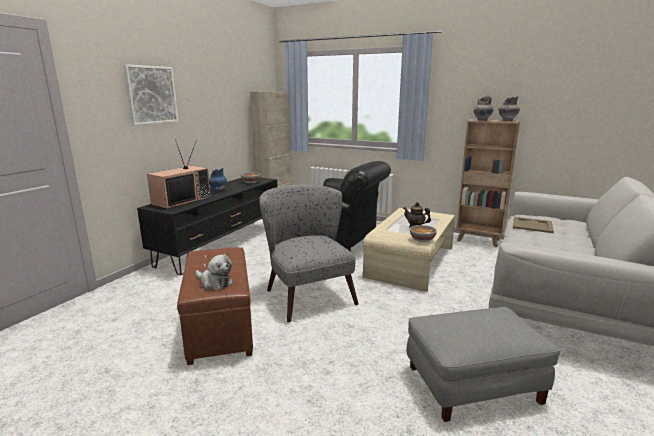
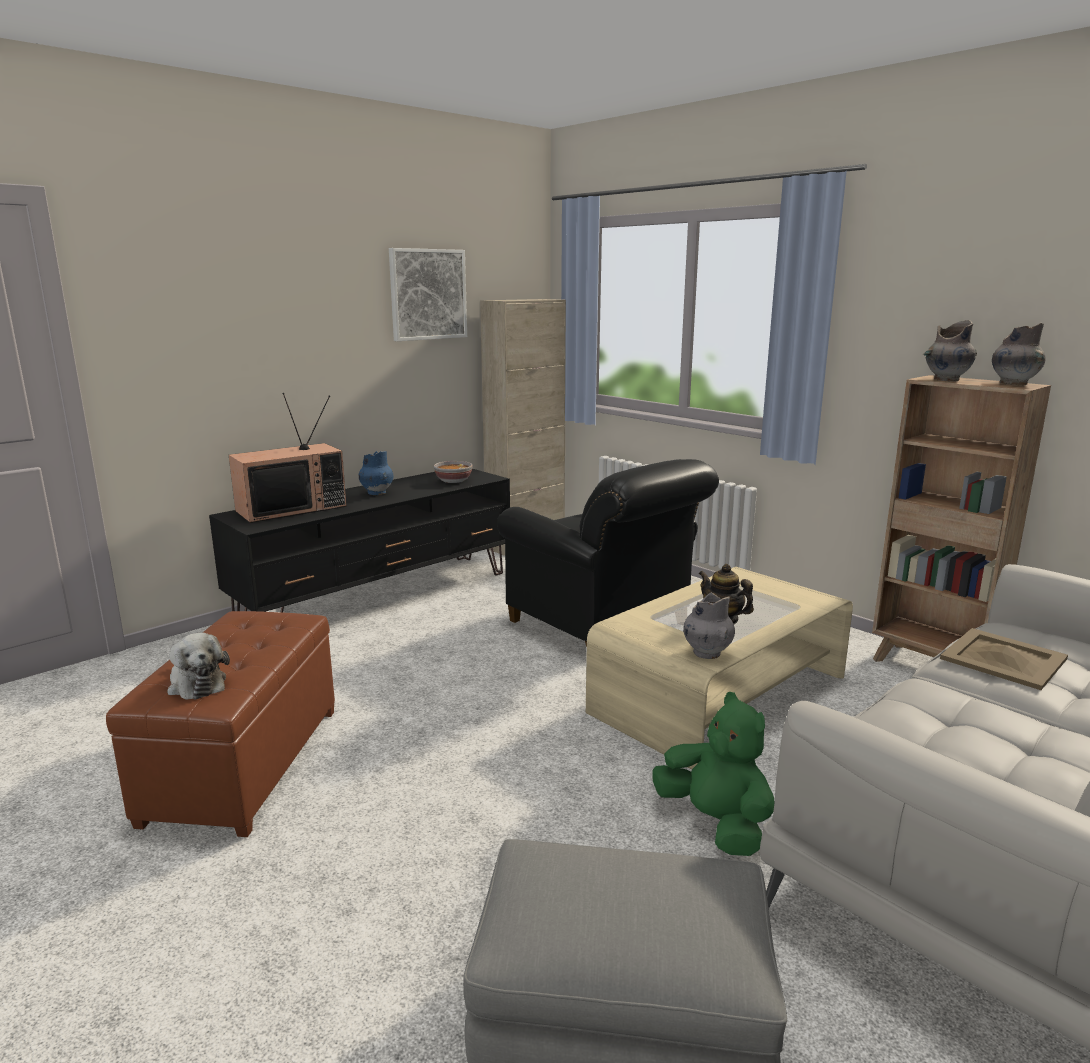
camera: 20 degrees right, 0 degrees up
(151, 95) = (250, 311): picture -> picture (428, 294)
(306, 293) = (448, 726): grey armchair -> none
(422, 239) = (706, 653): bowl -> grey vase
(447, 307) = (715, 823): none -> green plush toy

